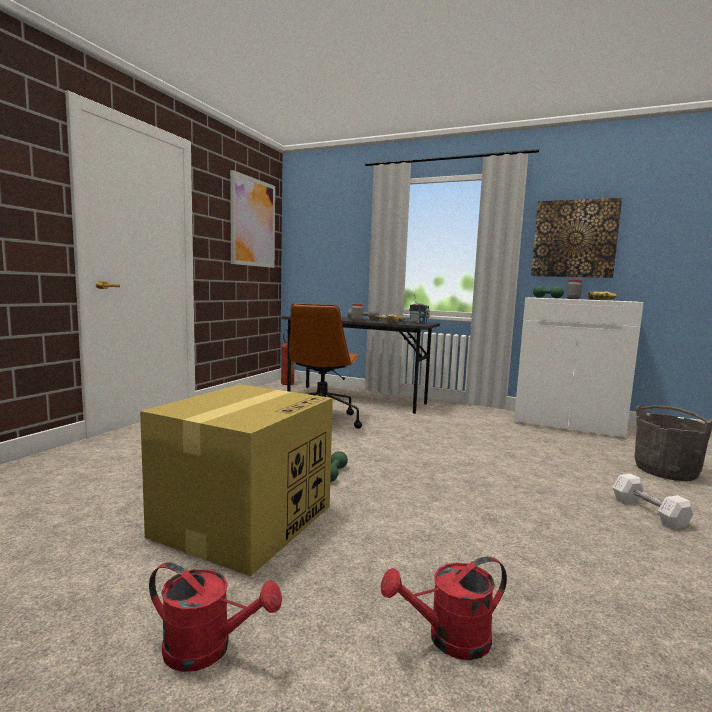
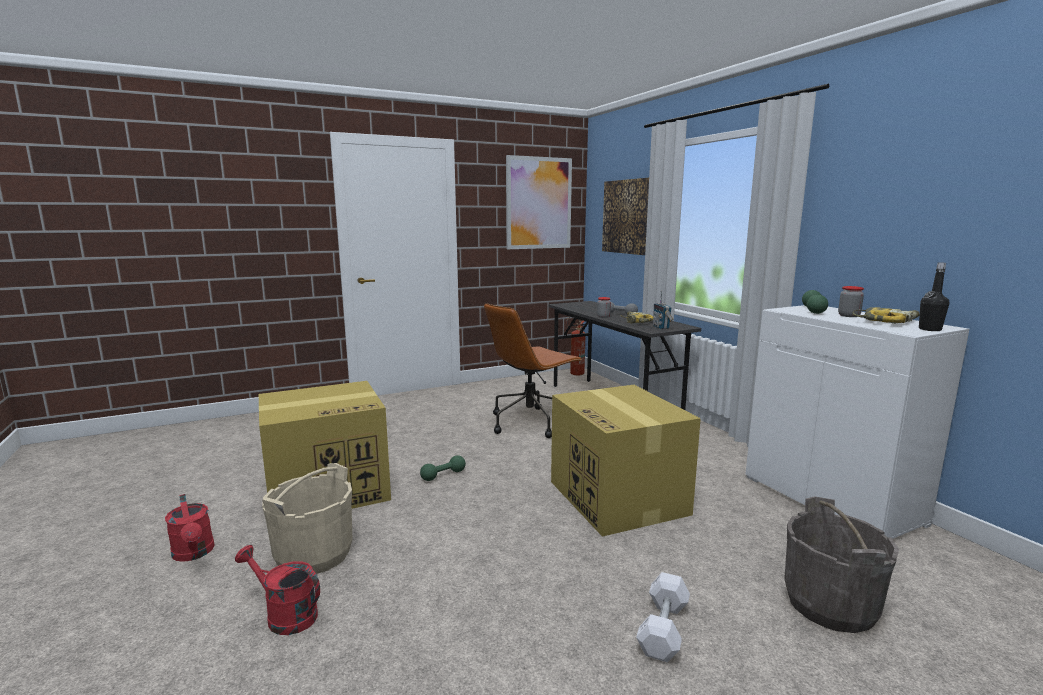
camera: 40 degrees right, 5 degrees up
(357, 577) = (314, 554): none -> beige bucket
(481, 452) = (619, 498): none -> cardboard box
(574, 239) = (883, 218): picture -> picture (627, 216)
(629, 301) = (929, 329): none -> black bottle

